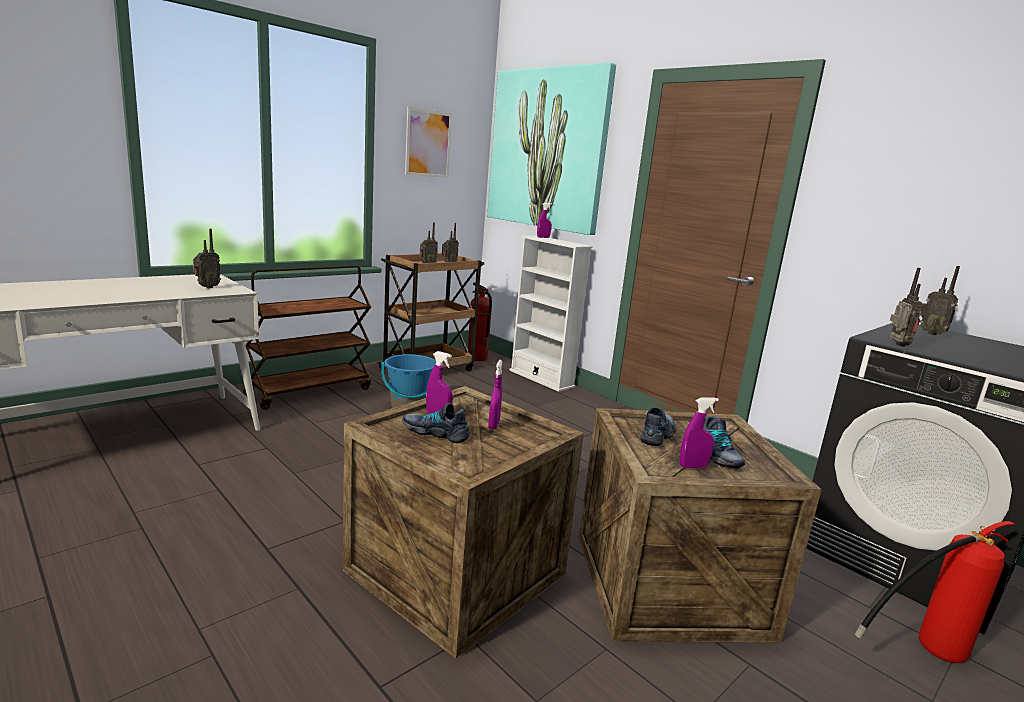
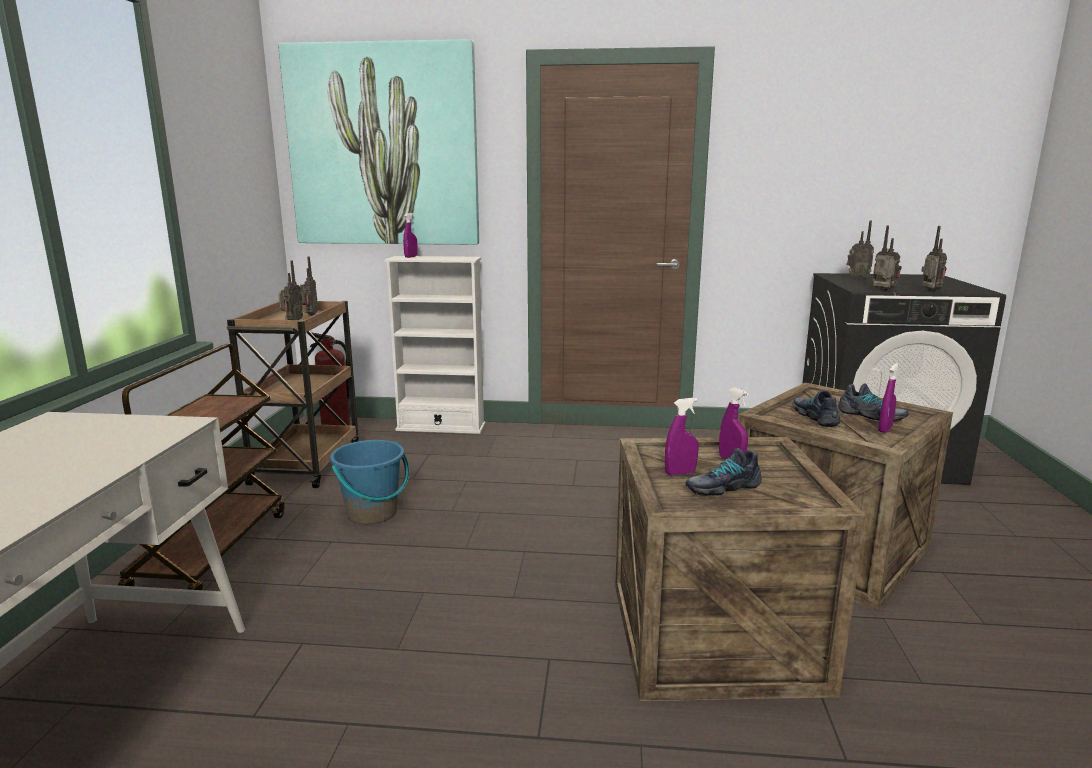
camera: 40 degrees left, 0 degrees up
(206, 287) = (119, 435): radio -> radio (929, 291)
(428, 143) = (221, 149): picture -> none
(922, 652) = (972, 511): fire extinguisher -> none

